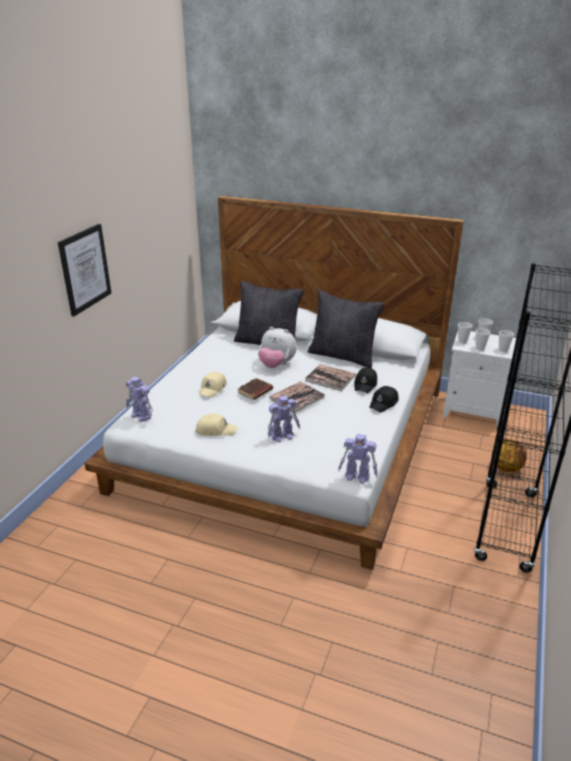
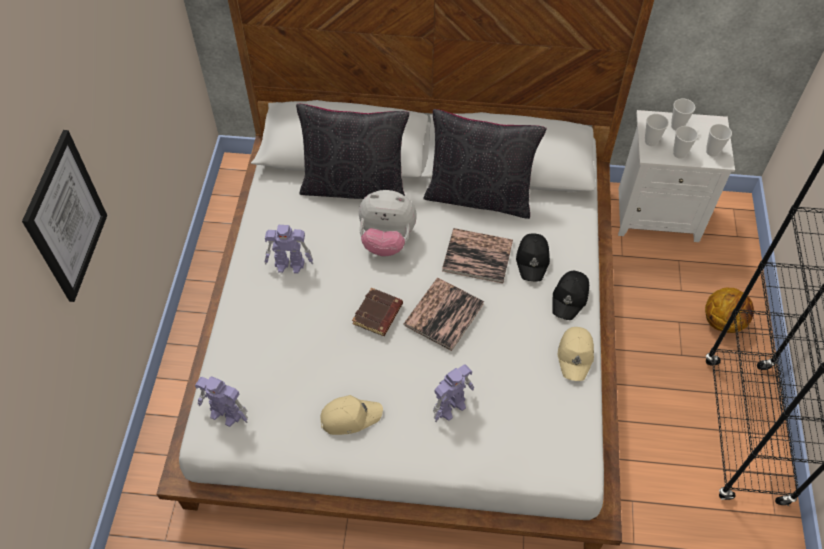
camera: 15 degrees left, 25 degrees up
(213, 388) = (312, 323): beige cap -> beige cap (575, 355)
(357, 477) = (580, 466): toy robot -> toy robot (290, 265)

